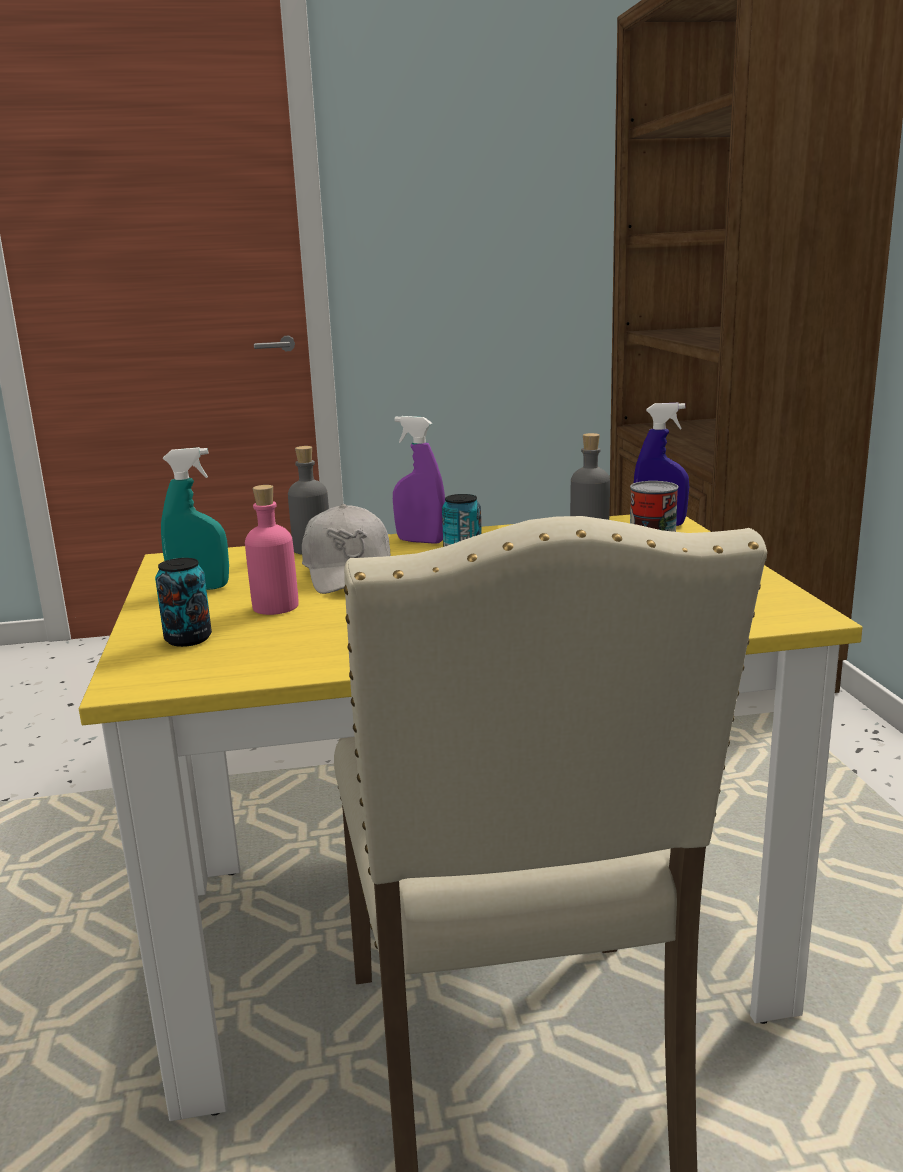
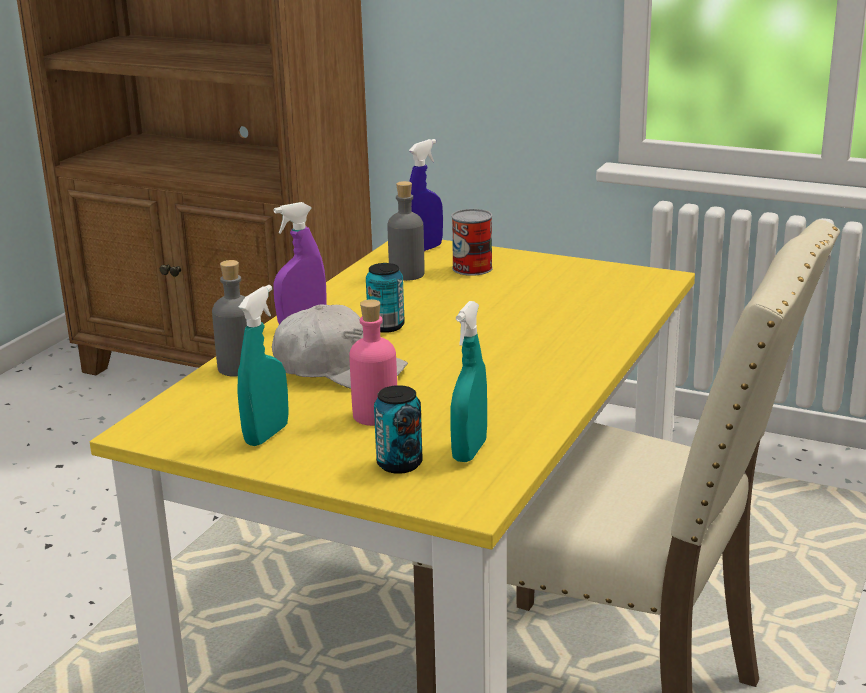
camera: 55 degrees left, 5 degrees up
(239, 654) = (469, 451): none -> turquoise spray bottle

